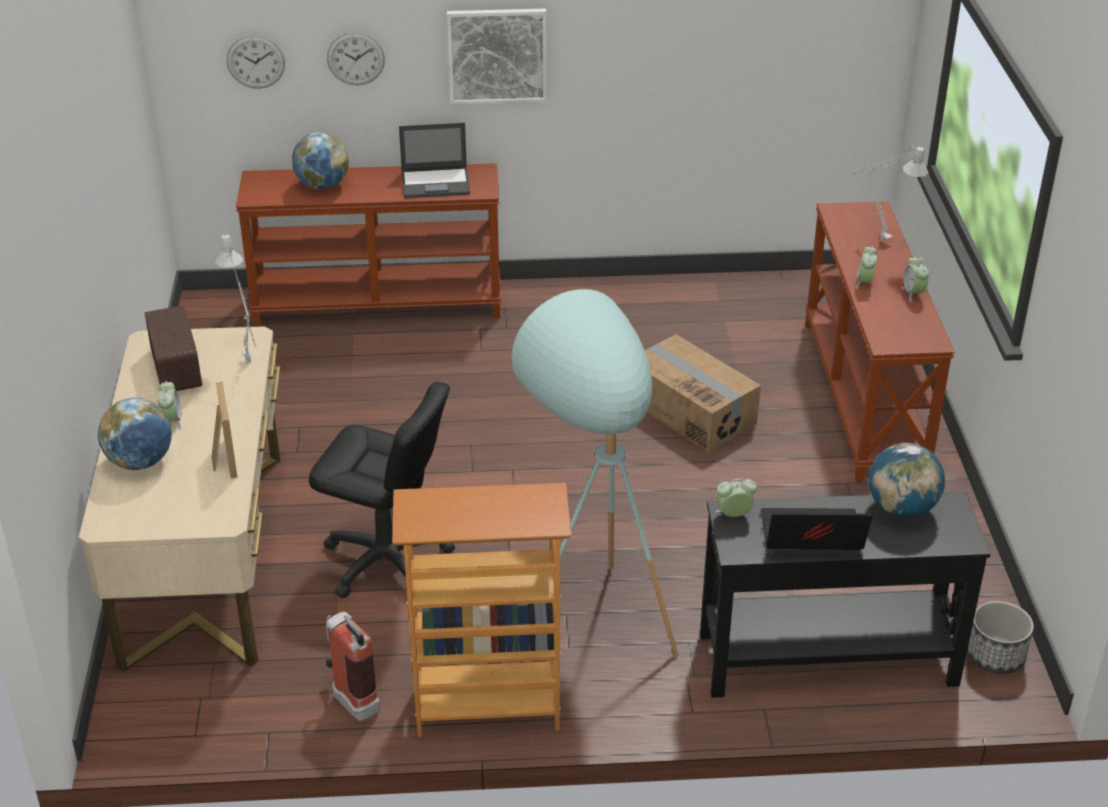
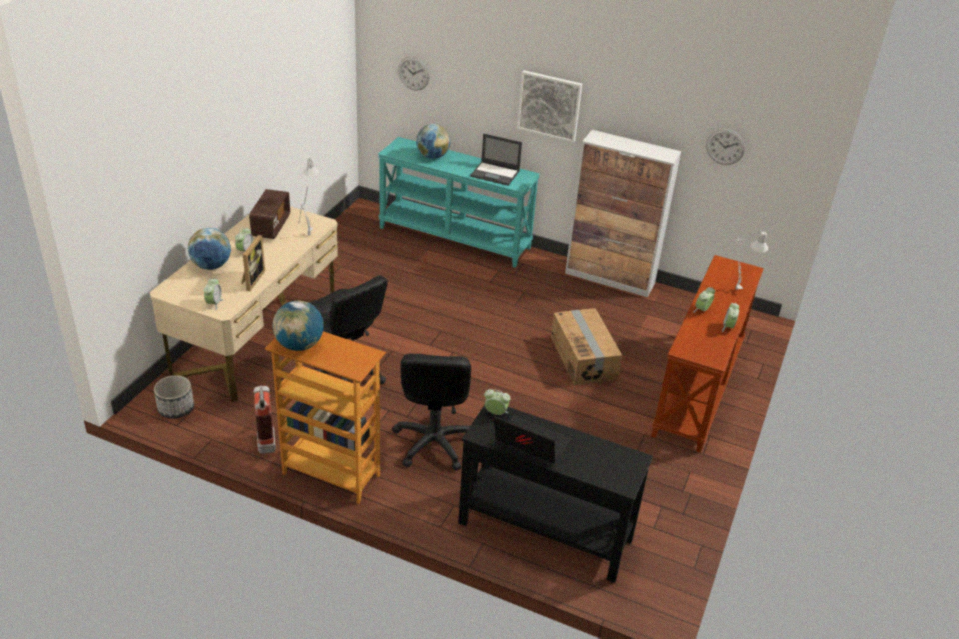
camera: 25 degrees right, 0 degrees up
(199, 516) = (214, 303): none -> alarm clock
(355, 58) = (468, 86): wall clock -> wall clock (725, 146)
(378, 303) = (455, 237): brown console table -> turquoise console table
(590, 604) = (433, 442): turquoise floor lamp -> black office chair
(639, 289) = (610, 278): none -> cabinet
(902, 508) = (602, 450): globe -> globe (299, 345)
(995, 655) = (653, 575): planter -> planter (176, 408)

